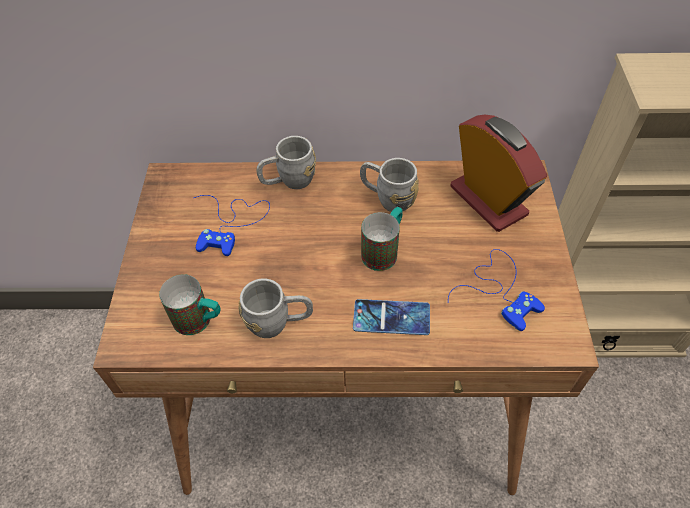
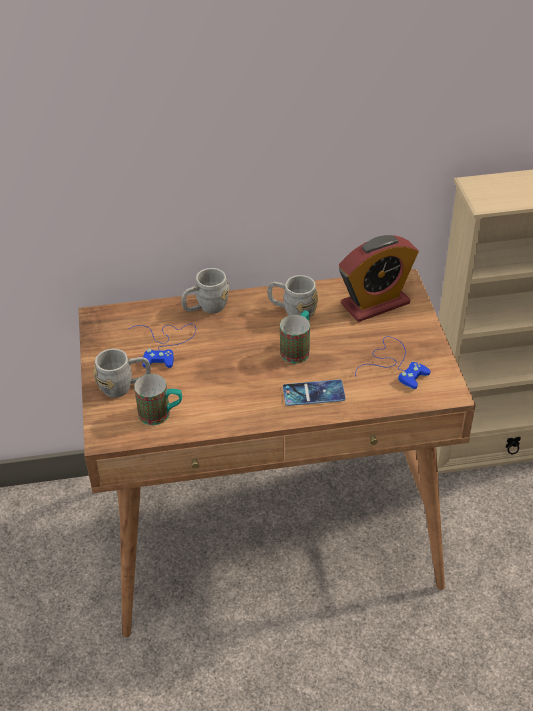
camera: 10 degrees left, 10 degrees down
(278, 322) = (225, 408): grey mug -> grey mug (124, 386)
(488, 200) = (375, 304): alarm clock -> alarm clock turned 105 degrees clockwise

